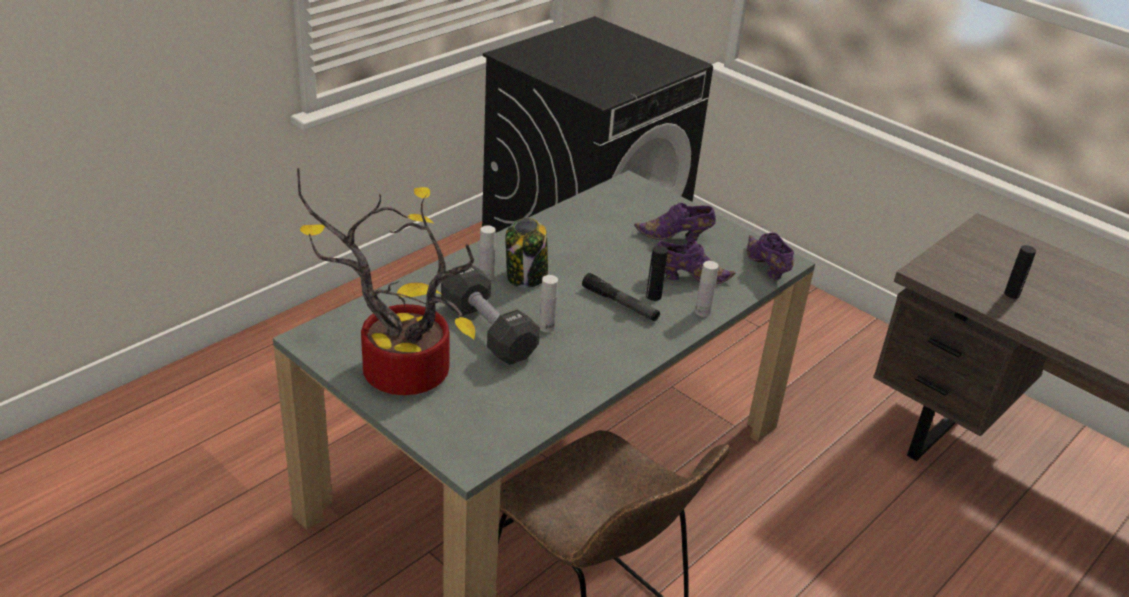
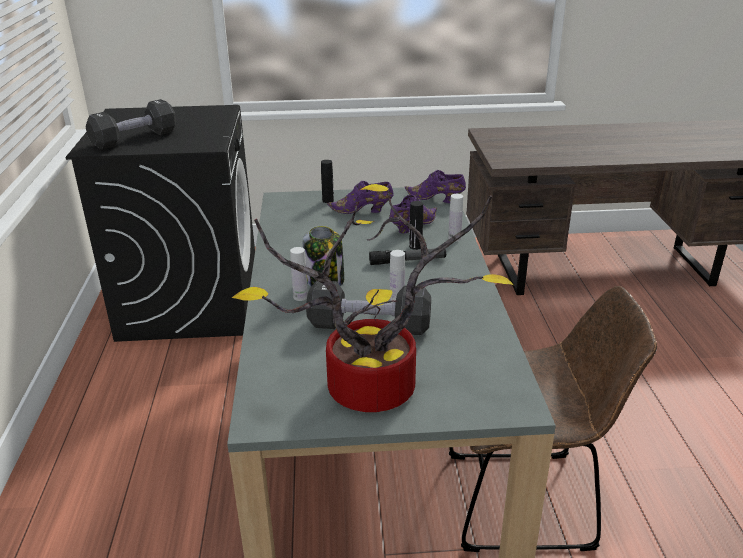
camera: 45 degrees left, 5 degrees down
(559, 60) = (135, 139): none -> black dumbbell
(675, 237) = (363, 211): purple shoe -> purple shoe turned 45 degrees clockwise
(1011, 294) = (550, 153): black bottle -> black bottle (328, 200)

